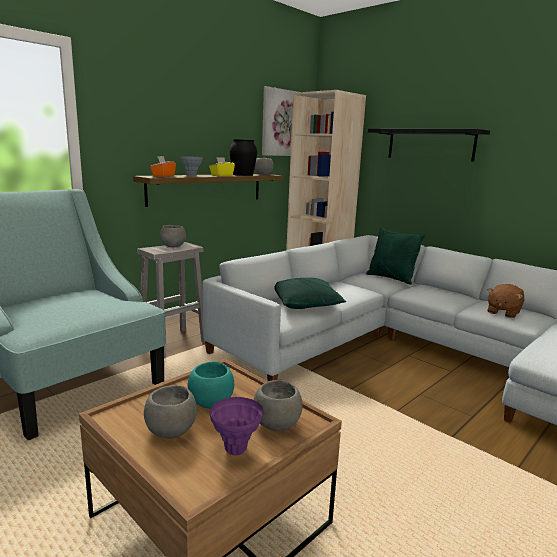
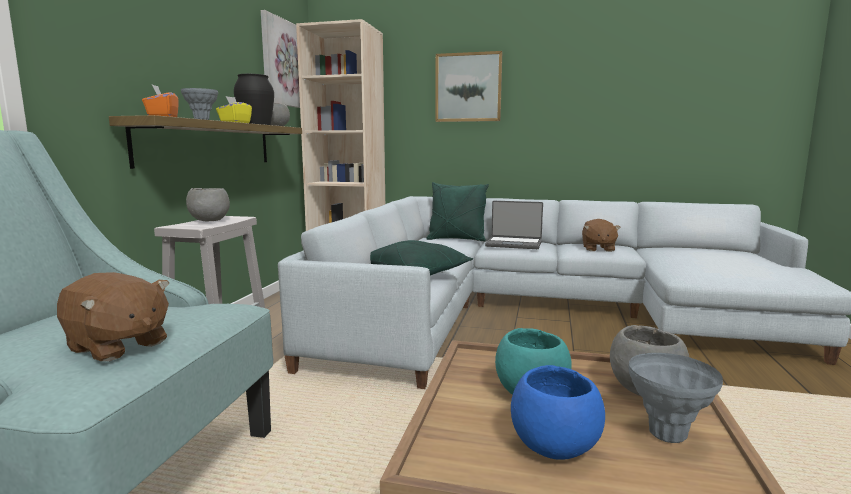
camera: 30 degrees left, 5 degrees down
(63, 317) = (117, 346): none -> brown plush toy
(170, 431) = (553, 447): grey bowl -> blue bowl
(236, 449) = (667, 435): purple vase -> grey vase
(430, 145) = (468, 87): black shelf -> picture
(430, 292) = (514, 244): none -> laptop

